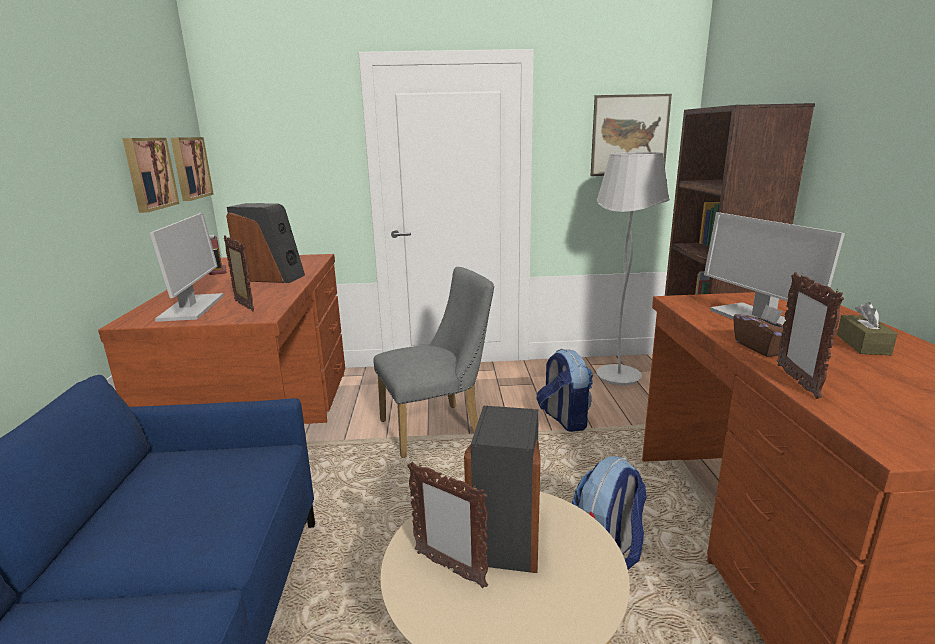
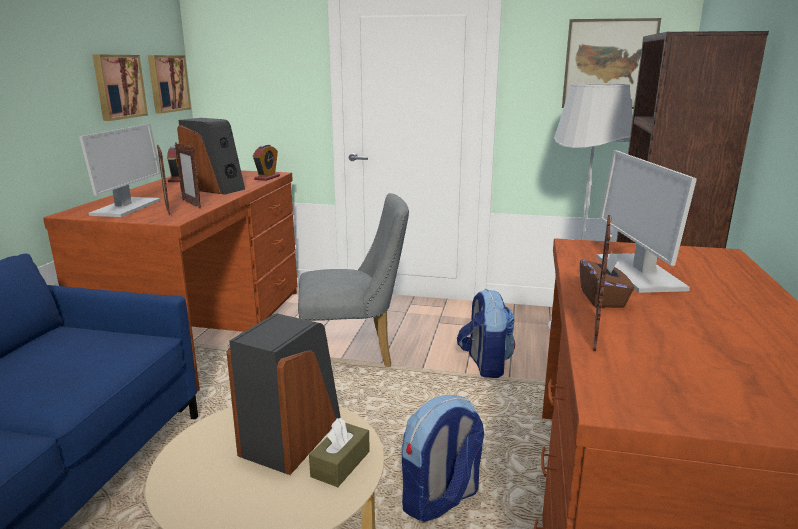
camera: 15 degrees right, 0 degrees up
(315, 261) = (267, 178): none -> alarm clock
(449, 569) = (220, 456): picture frame -> picture frame (191, 204)
(862, 344) = (726, 309): brown tissue box -> brown tissue box (340, 464)

